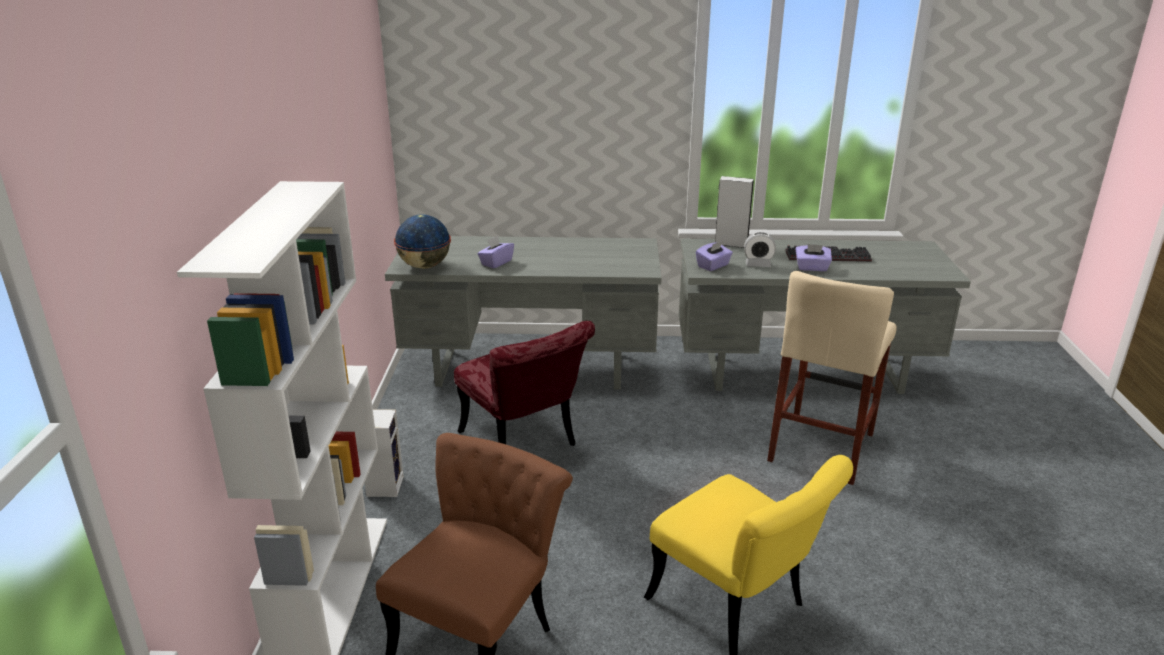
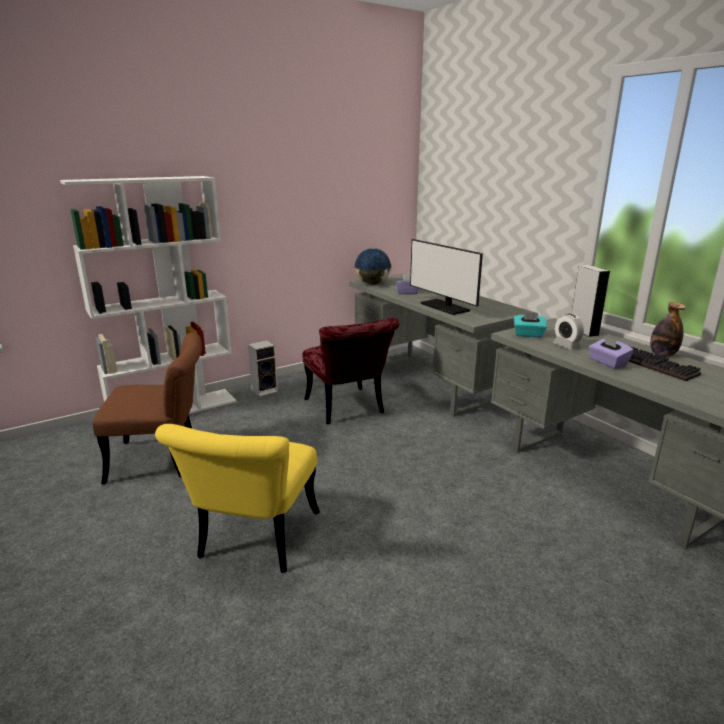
camera: 55 degrees right, 5 degrees down
(524, 444) = (348, 409): red chair -> red chair turned 45 degrees counterclockwise
(580, 266) = (444, 307): none -> monitor
(713, 266) = (528, 335): purple tissue box -> turquoise tissue box
(814, 244) = (662, 354): none -> bottle
(821, 447) = (511, 523): beige stool -> none

